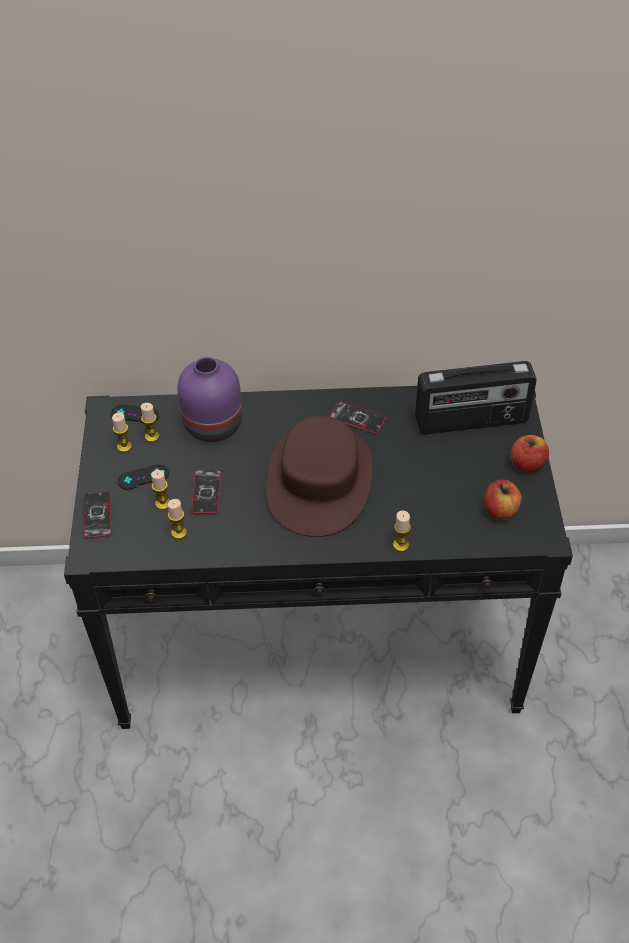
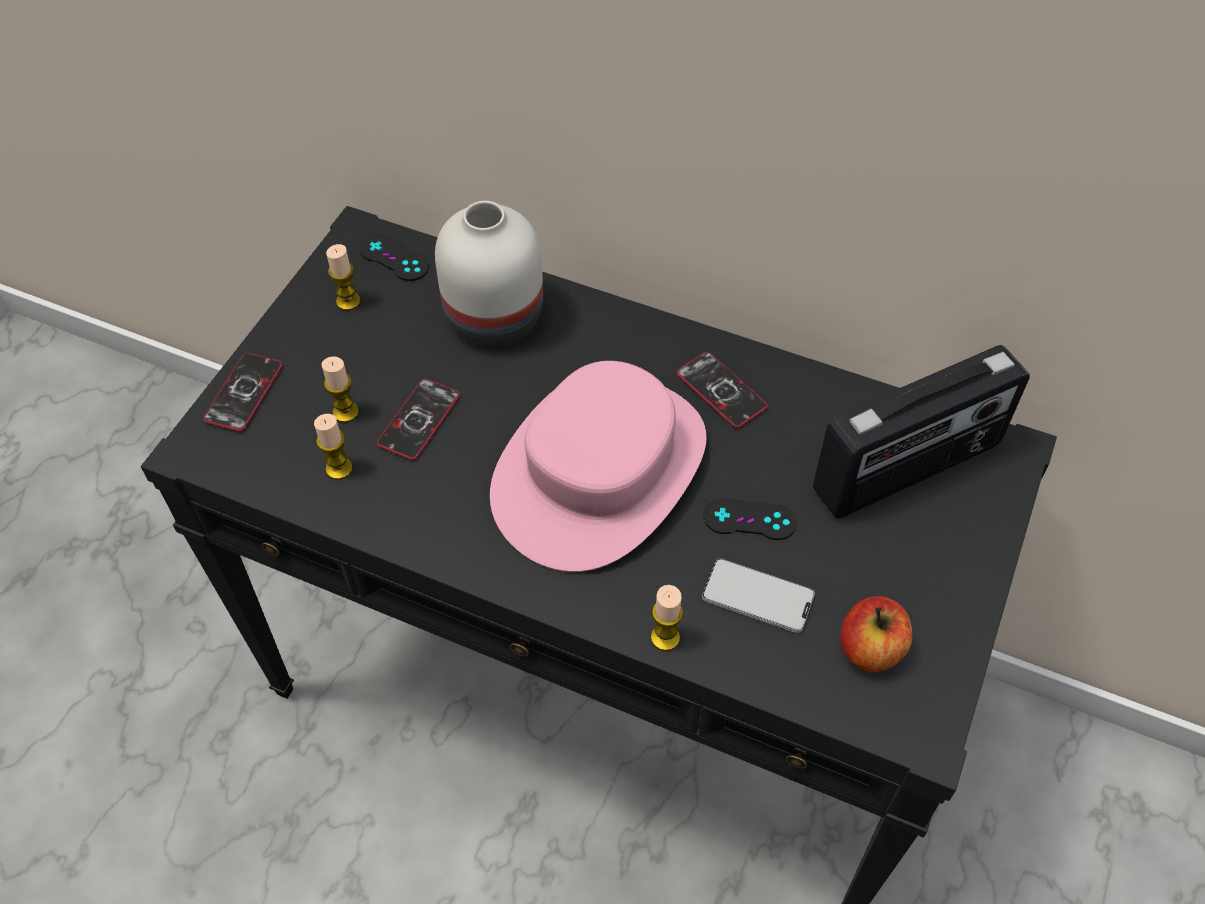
camera: 25 degrees right, 5 degrees up
(143, 477) = (344, 359): black game controller -> black game controller (749, 519)
(152, 436) = (396, 301): candle -> none
(212, 424) = (494, 315): purple vase -> white vase
(320, 481) = (600, 471): brown hat -> pink hat
(434, 508) = (757, 597): none -> phone
(471, 422) = (908, 469): radio -> radio turned 45 degrees counterclockwise
(527, 464) = (964, 584): apple -> none

